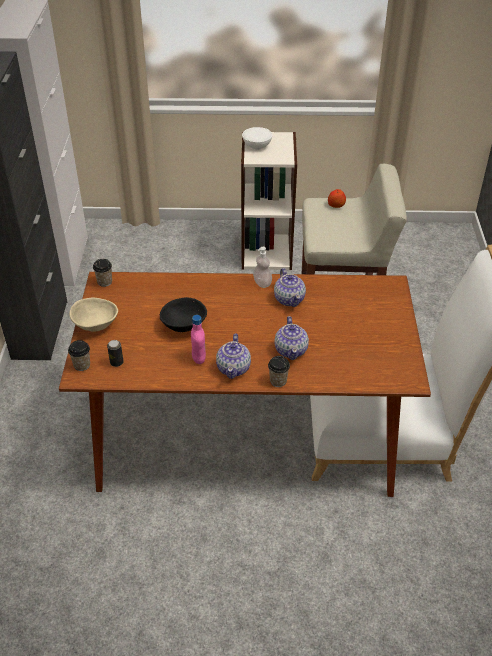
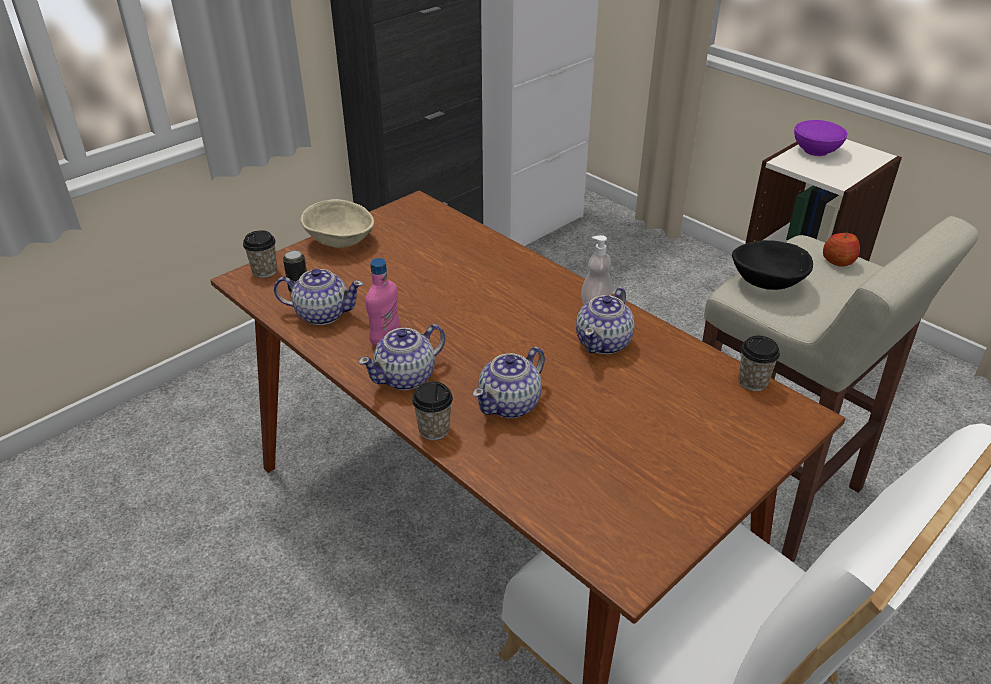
camera: 45 degrees right, 5 degrees down
(104, 282) = (416, 207): cup -> cup (752, 382)
(149, 366) = (322, 314): none -> teapot
(183, 326) = (425, 295): black bowl -> black bowl (766, 283)
(257, 146) = (816, 150): white bowl -> purple bowl

